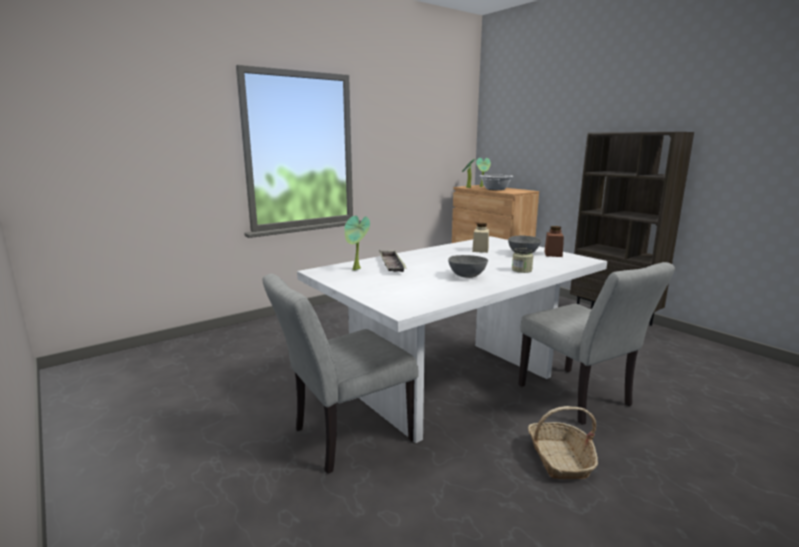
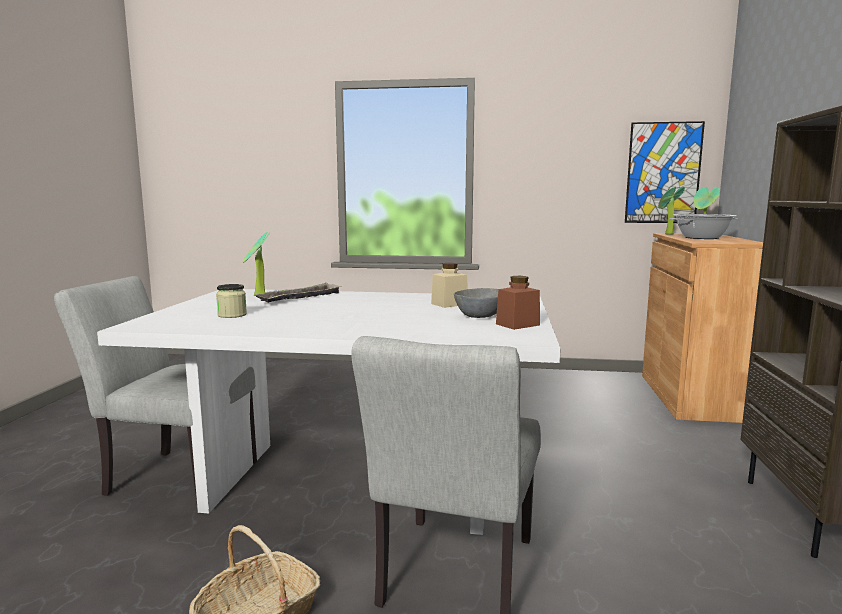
camera: 45 degrees right, 5 degrees down
(452, 148) = (663, 173): none -> picture
(467, 276) = (307, 319): grey bowl -> none
(521, 270) = (388, 328): jar -> jar (232, 315)

